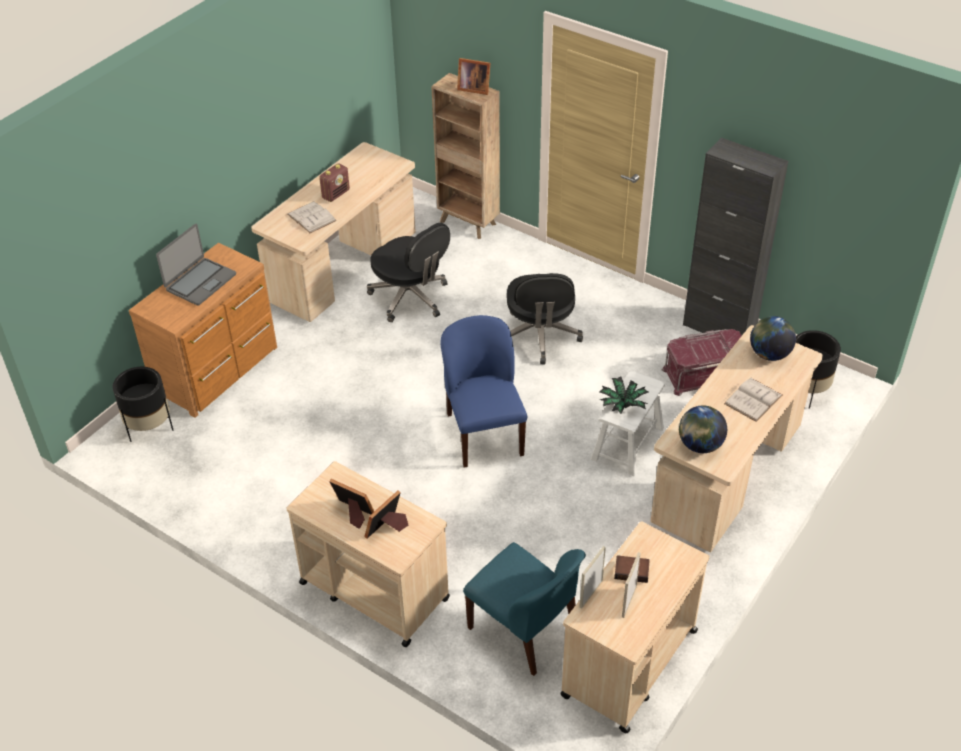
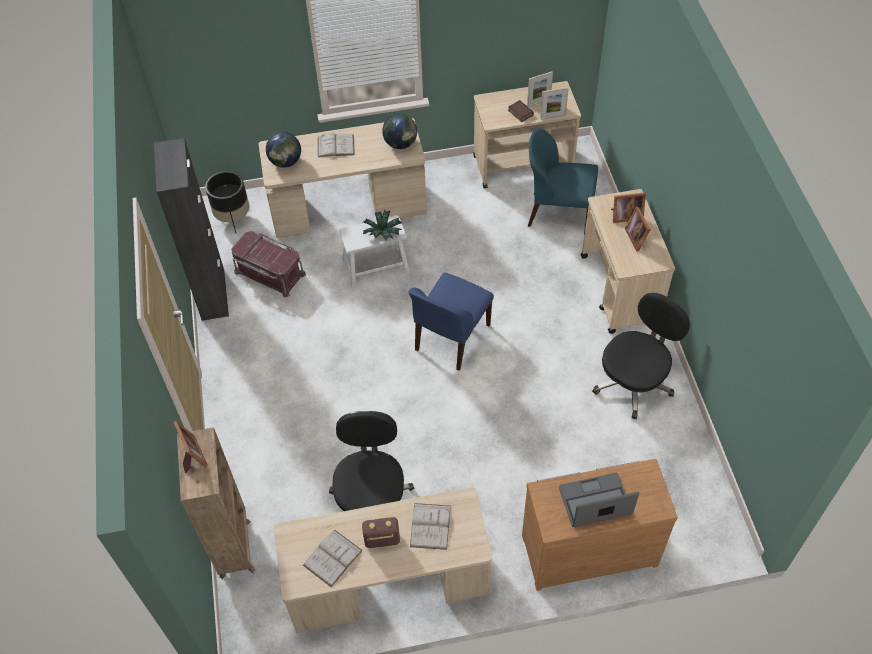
camera: 135 degrees left, 10 degrees up
(149, 427) = (681, 530): black planter -> none
(357, 171) = (332, 558): none -> white book
(524, 631) = (558, 212): blue chair -> blue chair turned 75 degrees counterclockwise
(540, 336) = (326, 383): black office chair -> black office chair (634, 382)

